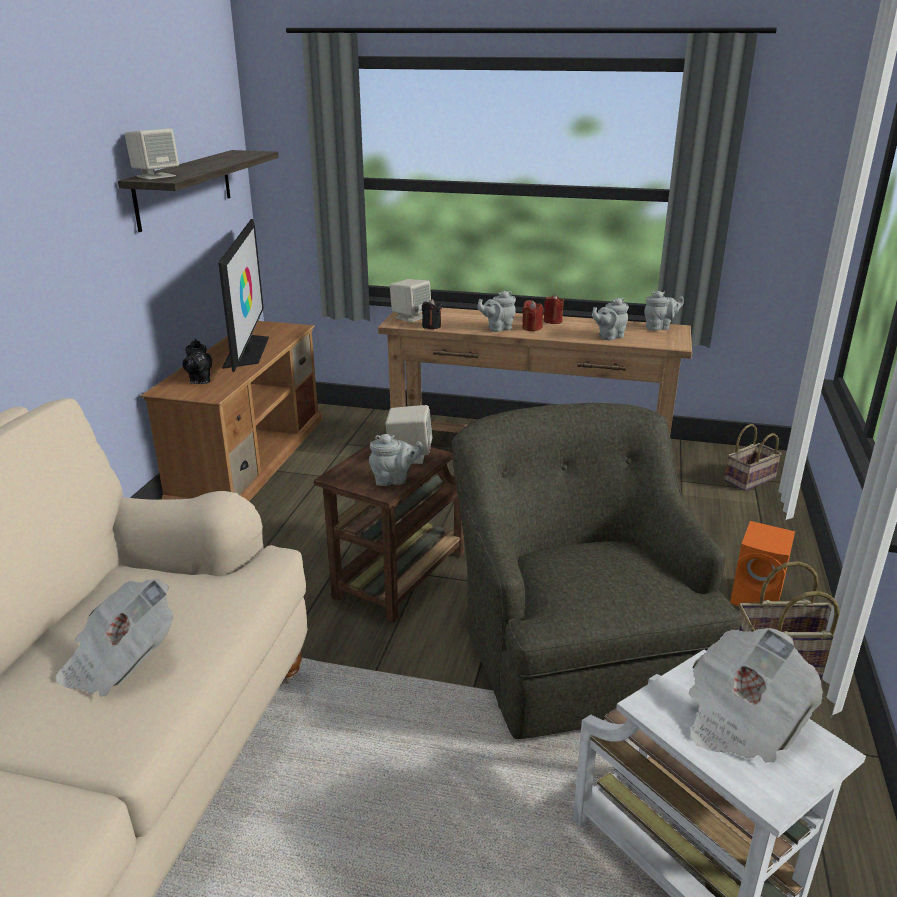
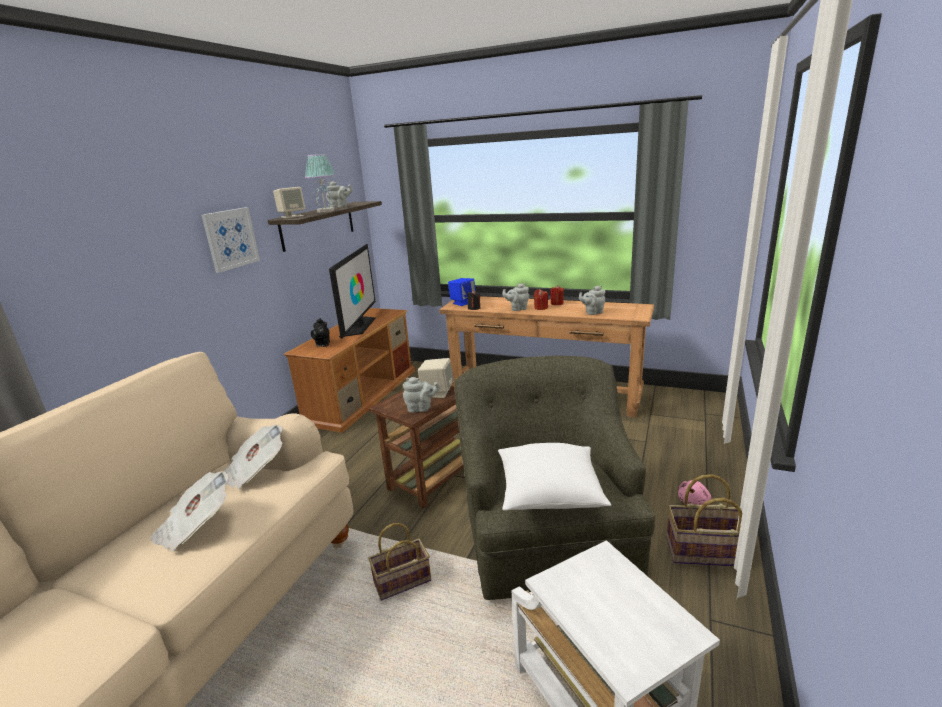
camera: 10 degrees right, 5 degrees down
(69, 212) = (230, 239): none -> picture
(203, 167) = (325, 211): none -> table lamp
(411, 317) = (463, 303): beige speaker -> blue speaker
(603, 594) = (549, 494): none -> white pillow
(659, 328) = (630, 306): grey teapot -> grey teapot (340, 207)
(742, 719) = (621, 600): newspaper -> newspaper (254, 472)
(749, 480) = (702, 414): basket -> basket (401, 582)
(758, 598) = (693, 501): orange speaker -> pink plush toy

